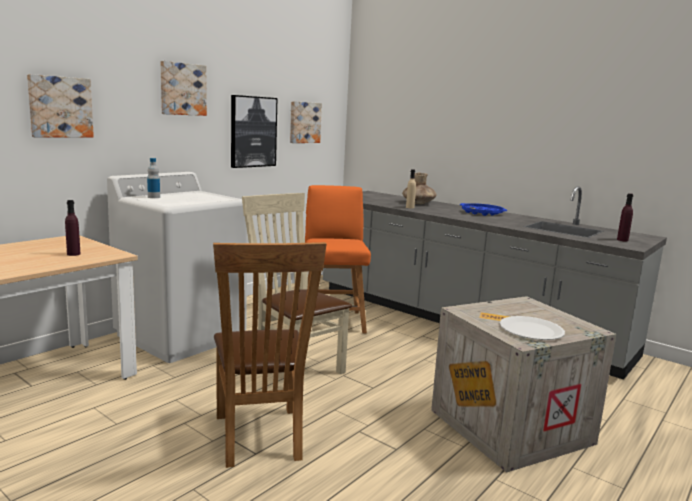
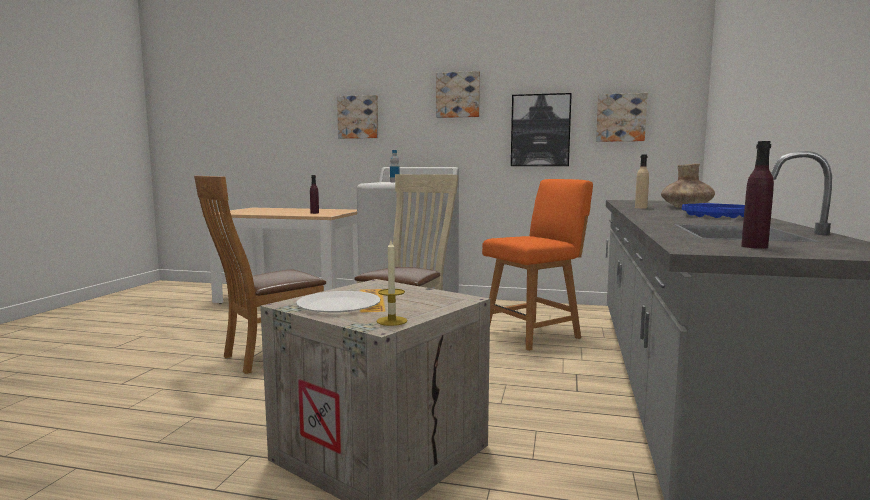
camera: 65 degrees right, 5 degrees down
(581, 325) = (391, 321): none -> candle

